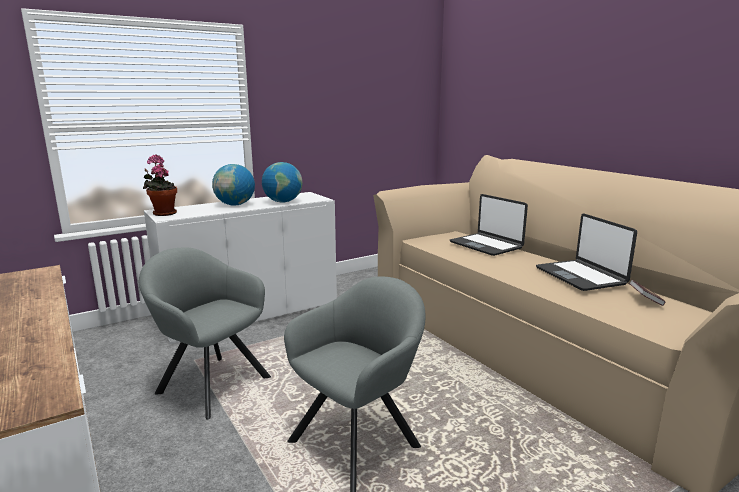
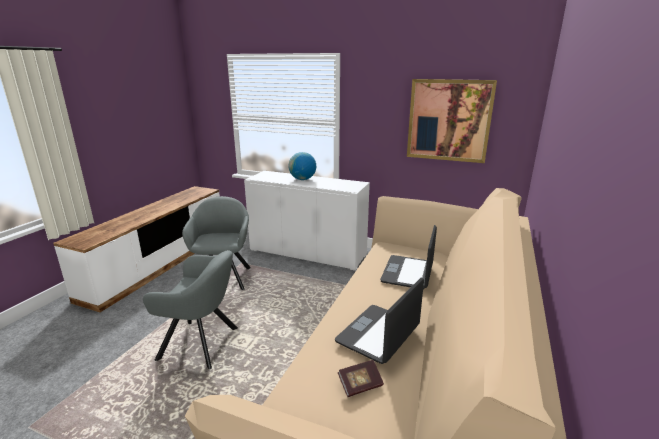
camera: 55 degrees right, 5 degrees up
(163, 213) = (262, 175): potted plant -> none
(283, 202) = (328, 185): globe -> none
(371, 108) = (449, 120): none -> picture

